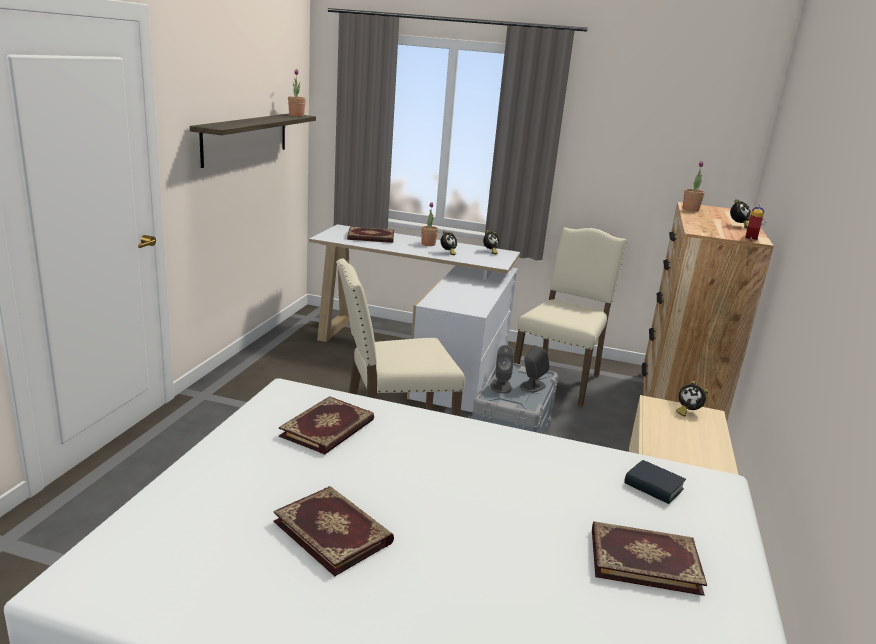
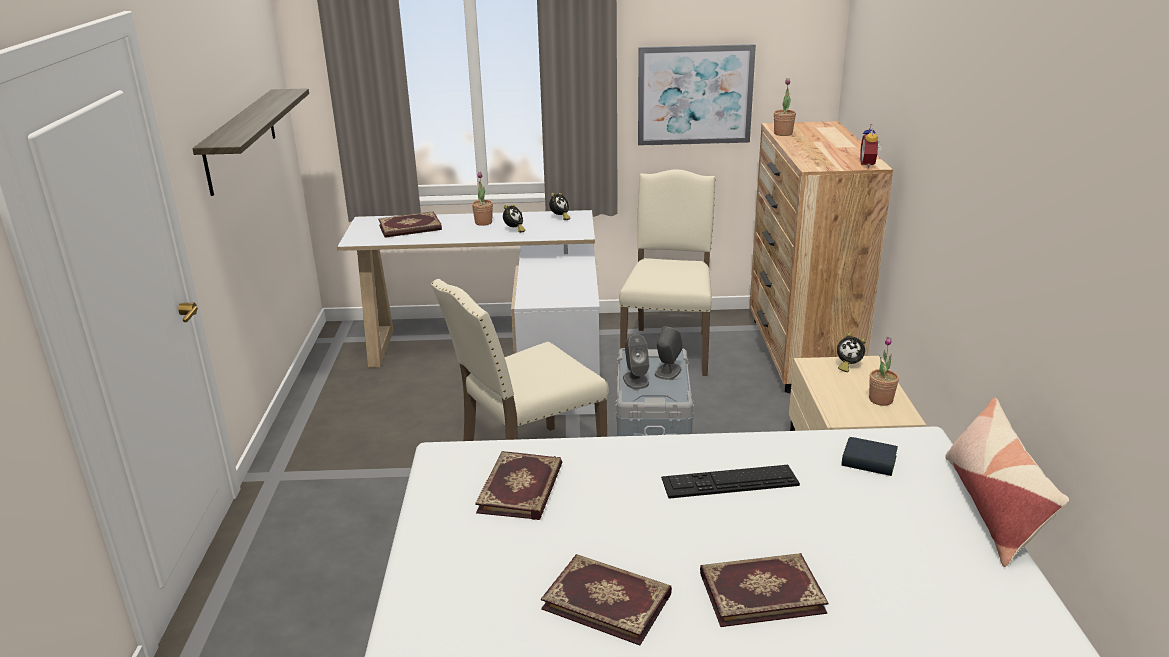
camera: 15 degrees left, 5 degrees up
(296, 115) = (286, 93): potted plant -> potted plant (880, 400)
(510, 468) = (729, 481): none -> keyboard
(624, 170) = (695, 95): none -> picture
(644, 559) = (899, 539): book -> book (761, 591)
(738, 226) = (843, 148): alarm clock -> none
(761, 559) = (993, 507): none -> pillow

